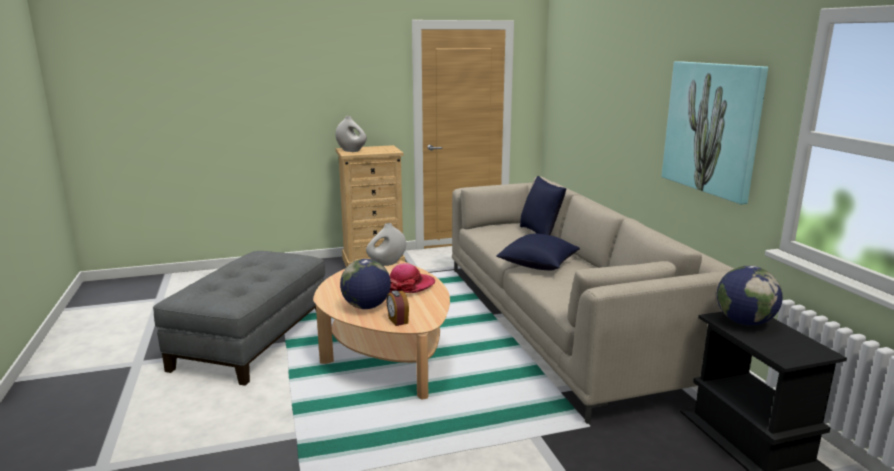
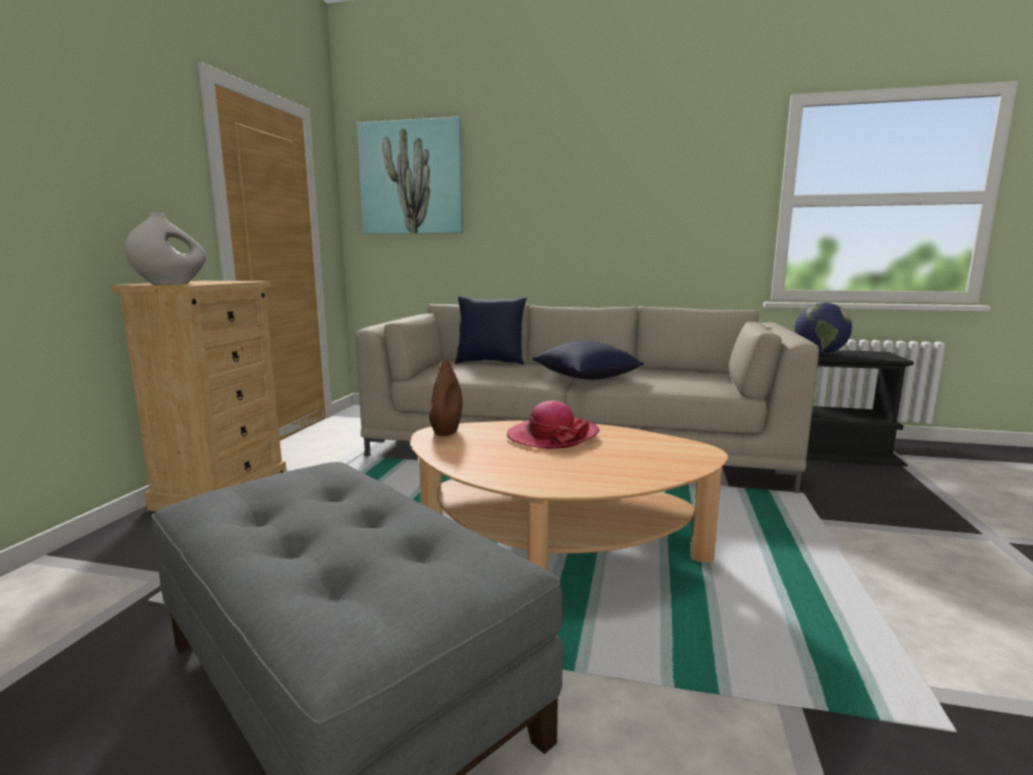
camera: 60 degrees left, 5 degrees down
(366, 307) = (609, 467): globe -> none
(386, 263) = (446, 432): white vase -> brown vase
(397, 321) = (680, 460): alarm clock -> none
(712, 128) = (672, 211): picture -> picture (411, 178)

